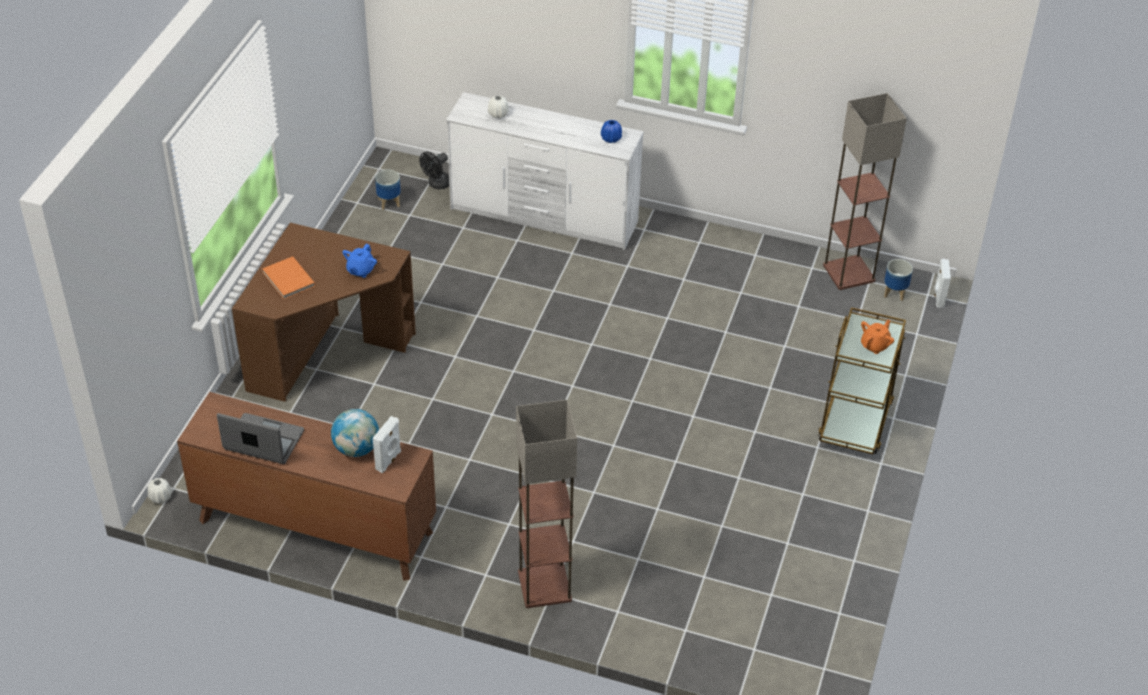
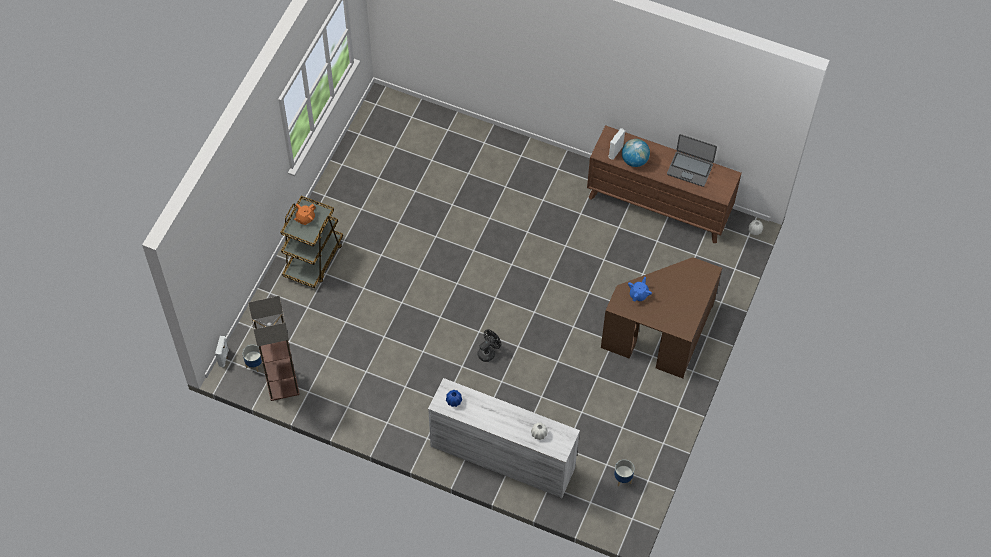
camera: 175 degrees left, 15 degrees up
(288, 280) = (687, 289): orange book -> none
(437, 184) = (585, 497): black fan -> black fan (488, 352)
(543, 585) = (524, 160): floor lamp -> none

